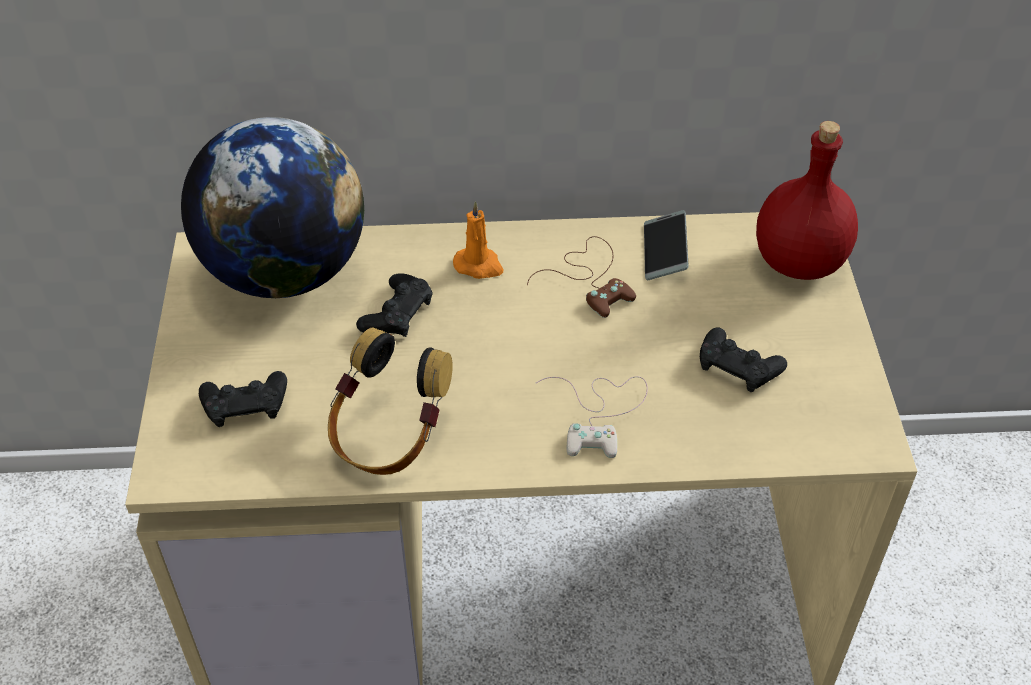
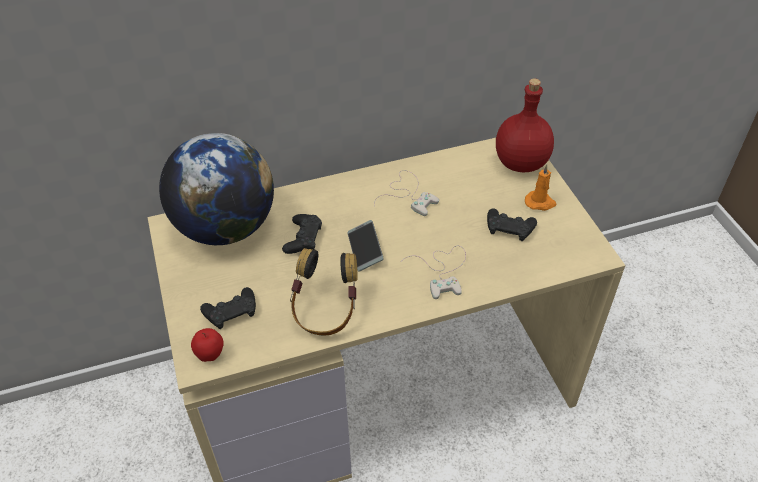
camera: 15 degrees left, 0 degrees up
(190, 465) = (210, 356): none -> apple
(479, 265) = (341, 200): orange candle -> orange candle (540, 202)
(590, 277) = (408, 194): brown game controller -> white game controller
(664, 252) = (445, 171): phone -> phone (365, 249)

